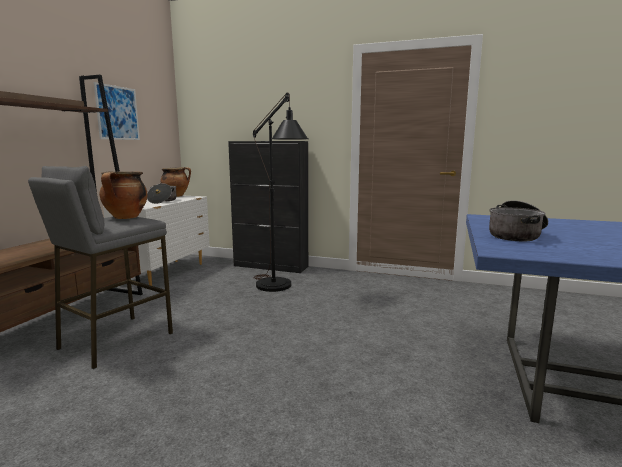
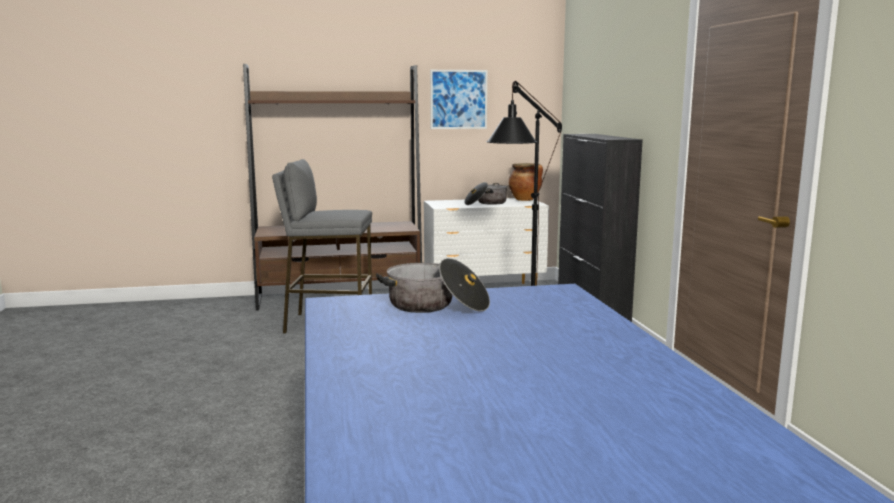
camera: 60 degrees right, 0 degrees up
(126, 218) = (347, 212): cooking pot -> none

